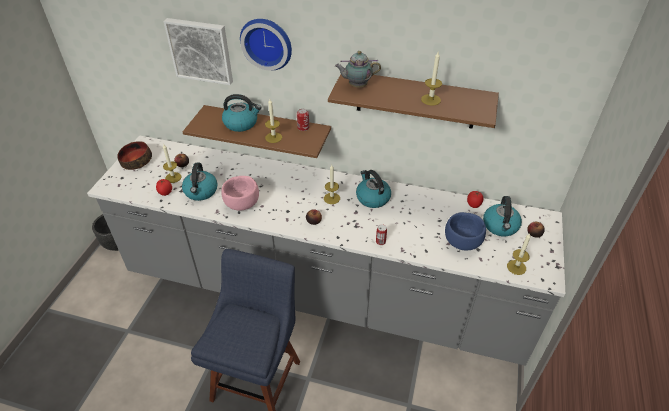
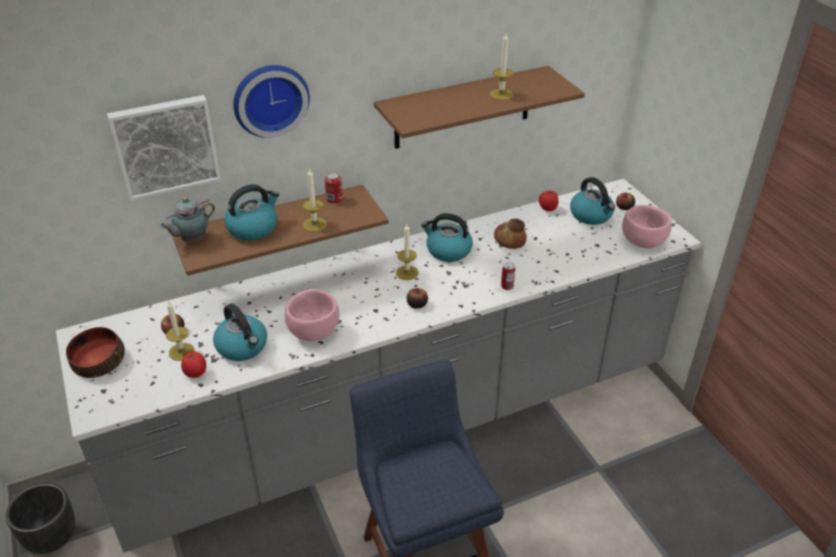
camera: 40 degrees left, 5 degrees down
(356, 86) = (413, 110): teapot -> teapot (192, 240)
(420, 212) = (510, 240): none -> bread
(462, 242) = (578, 246): blue bowl -> none
(516, 267) = (643, 242): candle -> pink bowl

